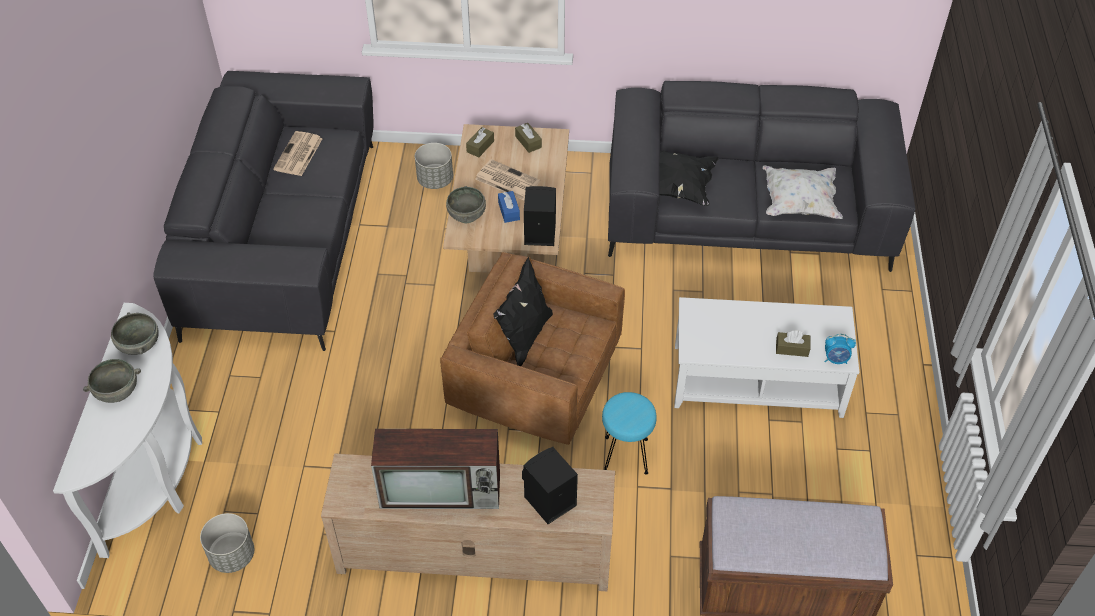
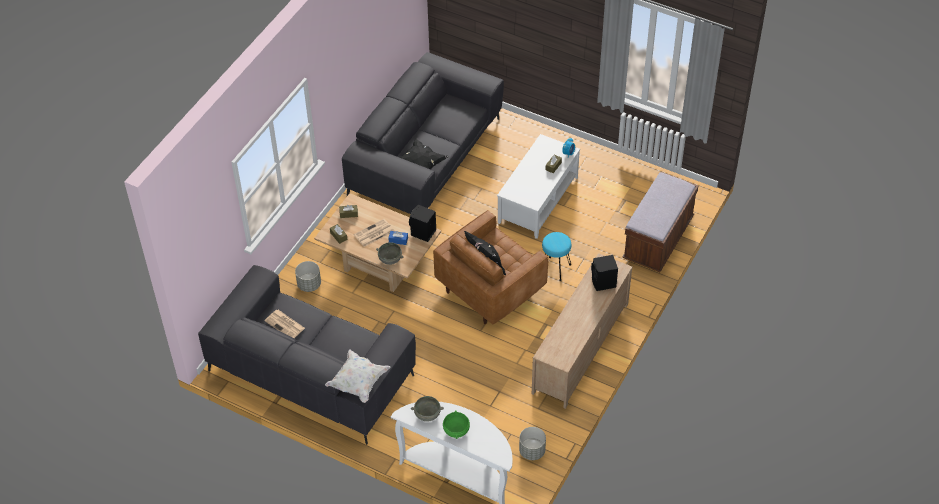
camera: 65 degrees left, 0 degrees up
(117, 392) = (456, 430): grey bowl -> green bowl
(443, 489) = (577, 320): television -> none
(799, 203) = (461, 124): white pillow -> white pillow (358, 382)

